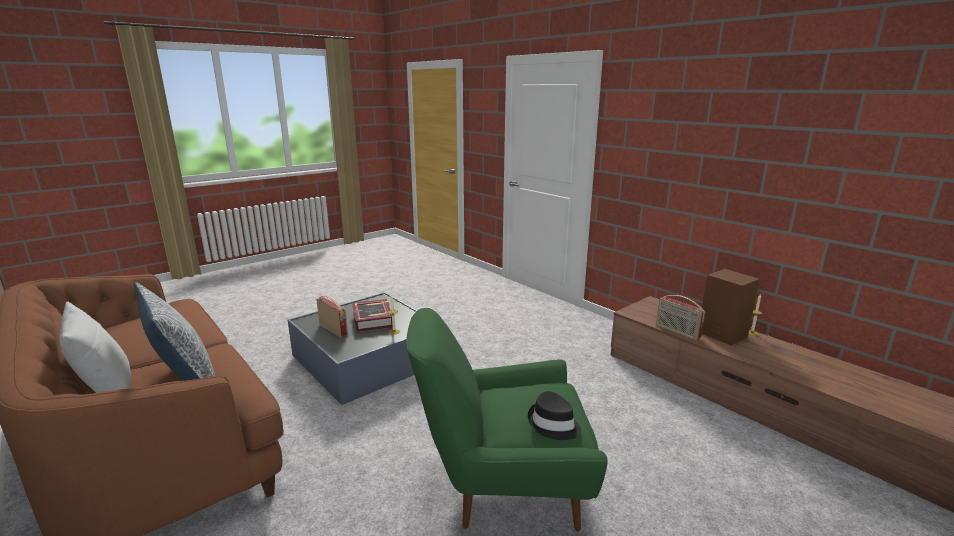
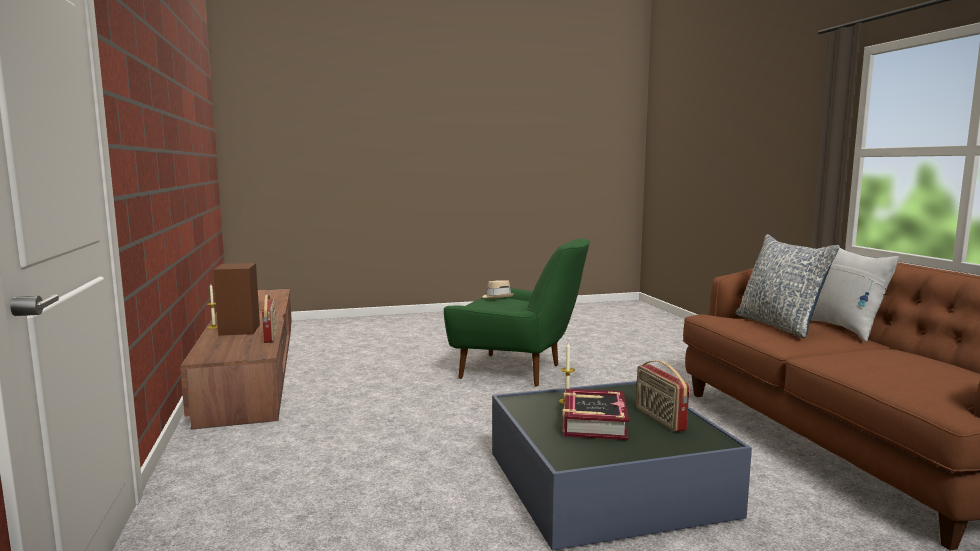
camera: 155 degrees left, 10 degrees down
(553, 424) = (497, 297): black hat -> beige hat

